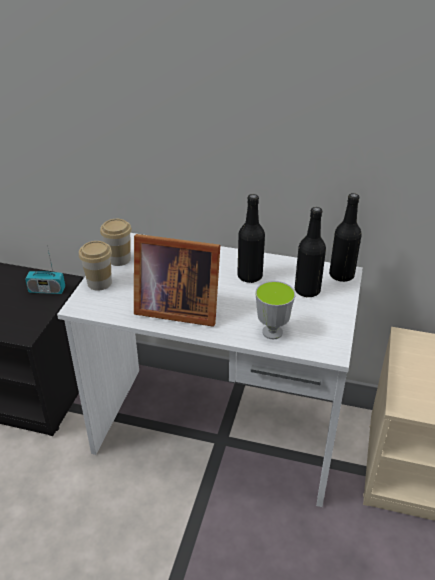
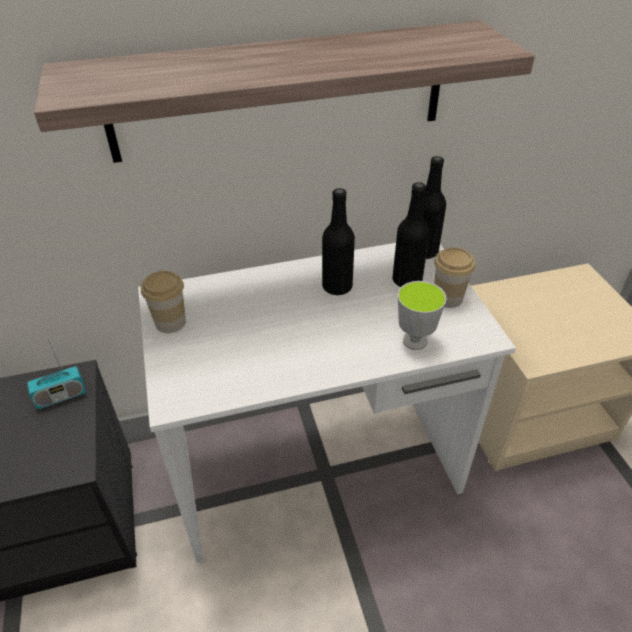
camera: 30 degrees left, 5 degrees up
(99, 283) = (171, 362): cup -> cup (448, 298)
(175, 308) = (290, 356): picture frame -> none
(237, 112) = (279, 92): none -> shelf

